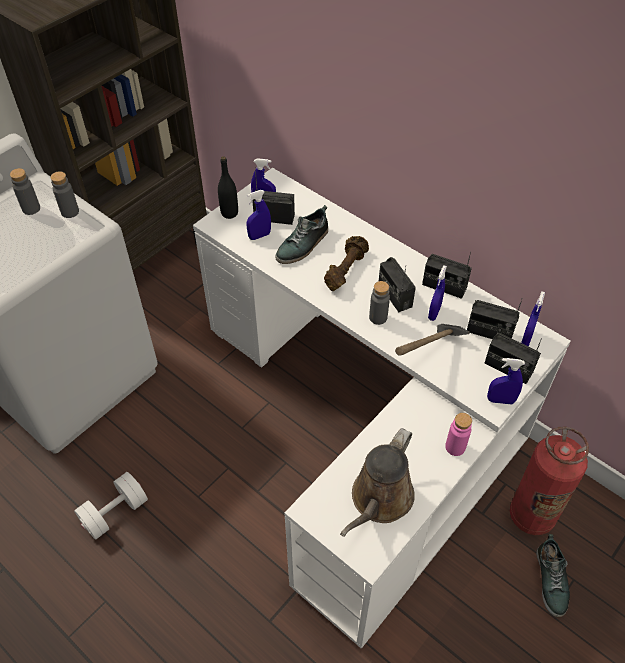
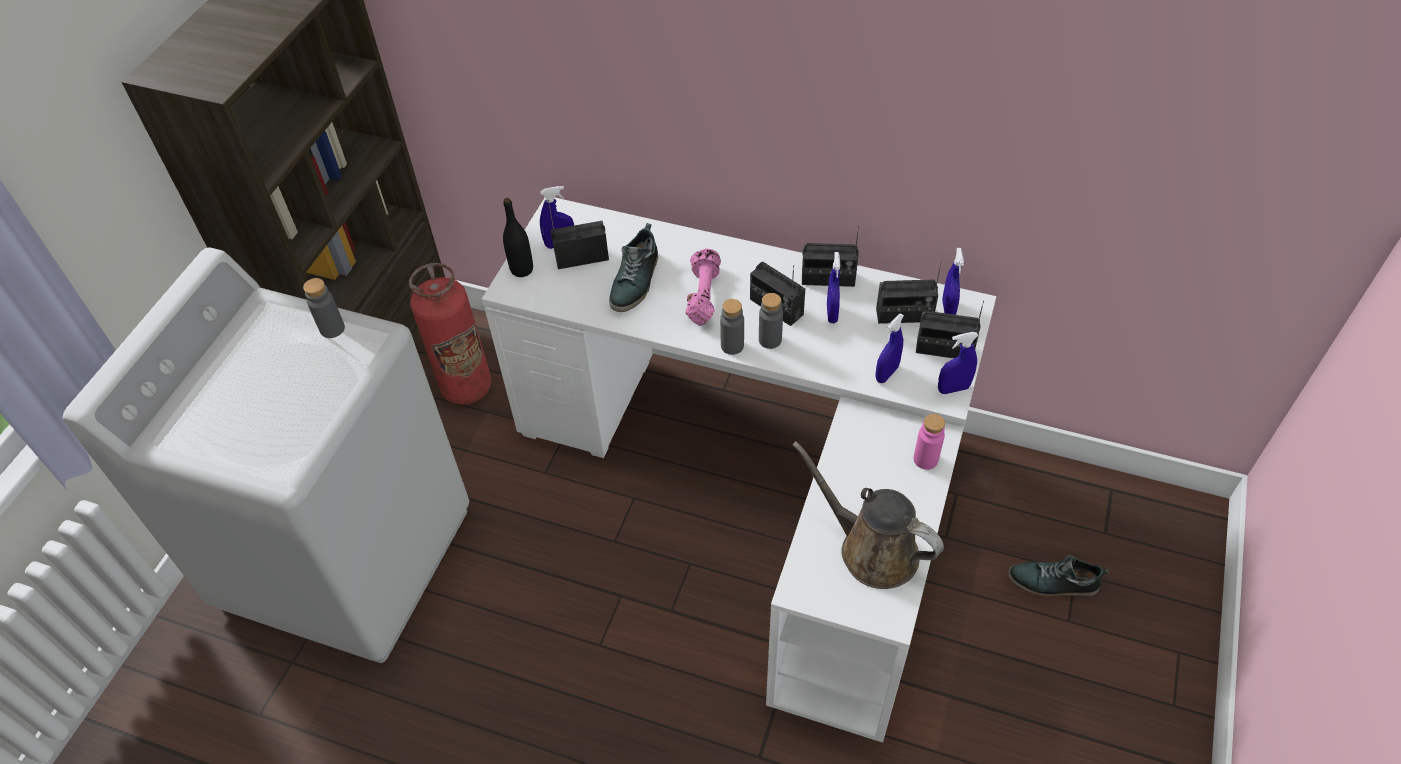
camera: 20 degrees left, 0 degrees up
(31, 209) = (276, 341): grey bottle -> grey bottle (732, 346)
(115, 512) = (502, 705): white dumbbell -> none
(259, 236) = (575, 286): blue spray bottle -> blue spray bottle (886, 374)
(345, 270) = (702, 295): brown dumbbell -> pink dumbbell
(379, 500) = (871, 549): brown watering can -> brown watering can turned 120 degrees clockwise
(428, 358) = (851, 368): hammer -> none
(531, 515) = (1000, 519): fire extinguisher -> fire extinguisher (466, 387)
(551, 580) = (1053, 583): shoe -> shoe turned 120 degrees clockwise

